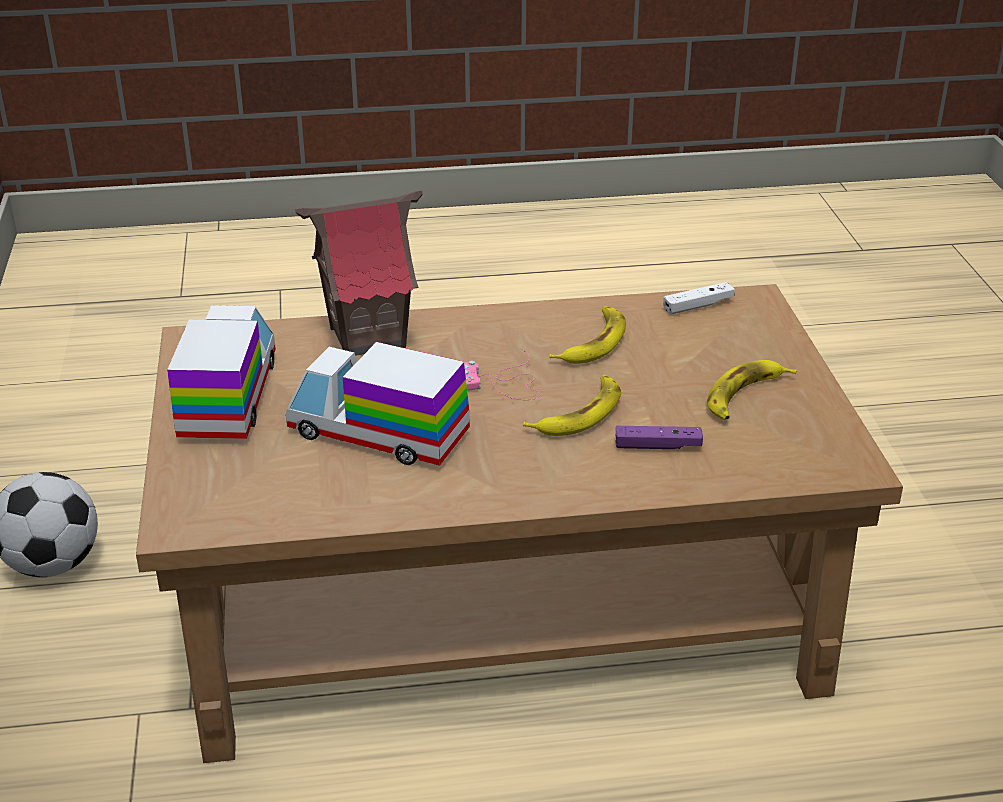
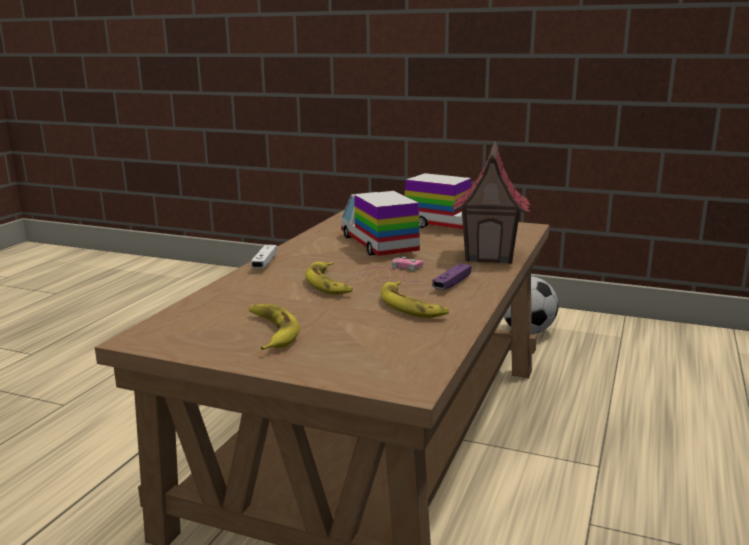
camera: 120 degrees right, 15 degrees down
(378, 433) = (378, 244): toy truck -> toy truck turned 75 degrees counterclockwise
(658, 446) = (263, 293): purple game controller -> purple game controller (452, 284)
(698, 305) = (425, 356): white game controller -> white game controller (264, 263)

